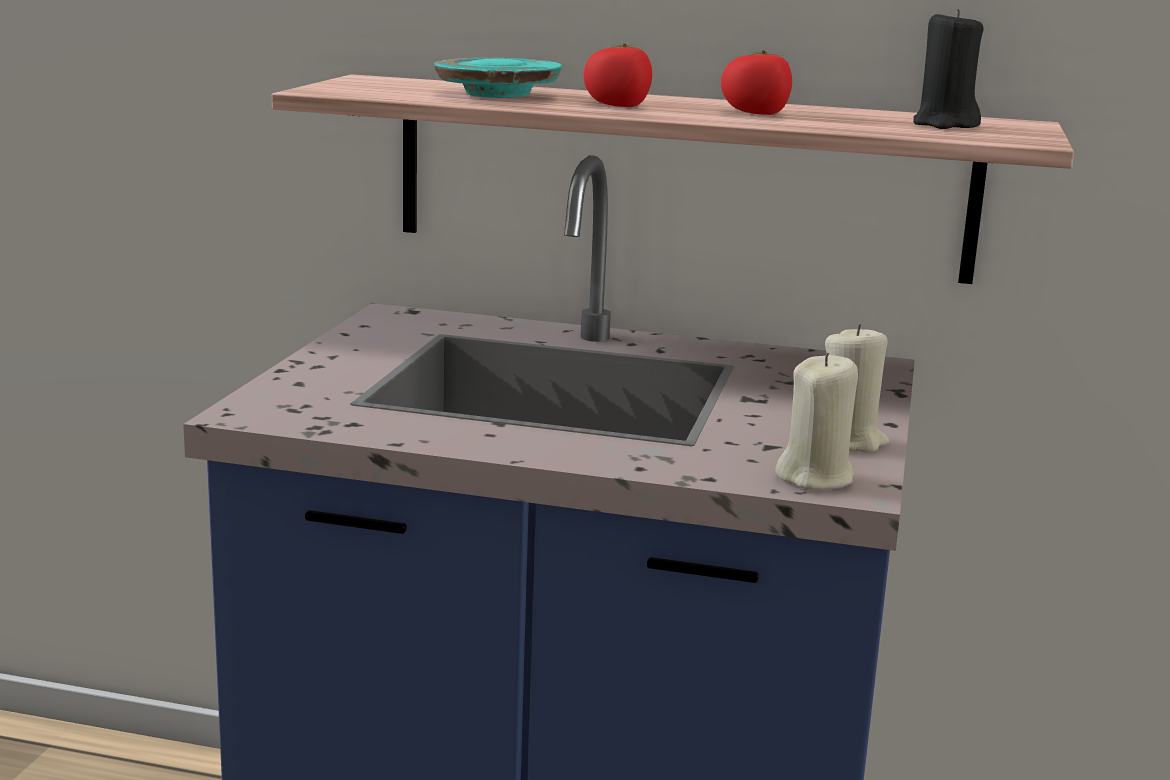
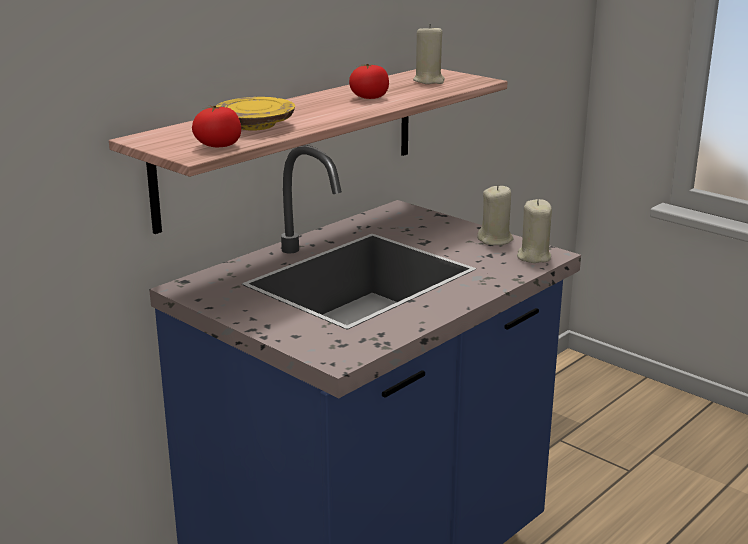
camera: 60 degrees left, 5 degrees up
(497, 95) = (255, 125): turquoise plate -> yellow plate
(618, 105) = (321, 113): tomato -> tomato (218, 145)
(944, 124) = (429, 81): black candle -> beige candle

